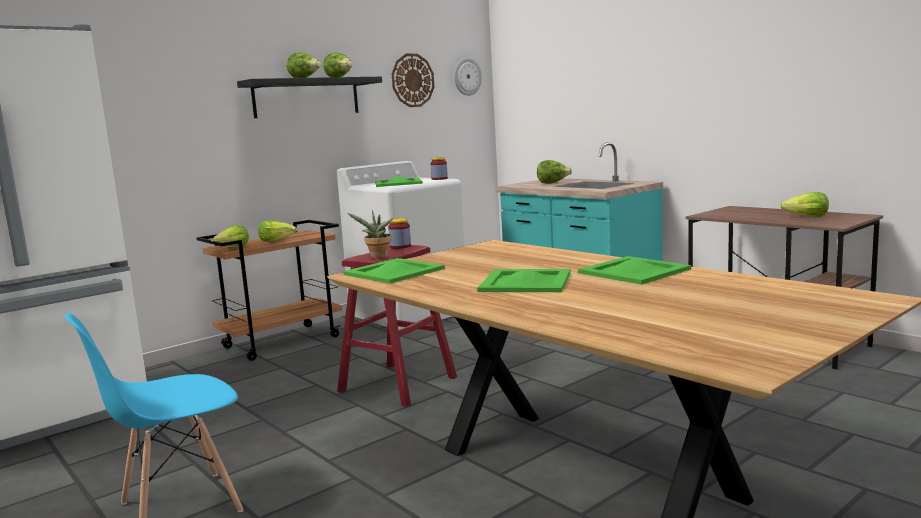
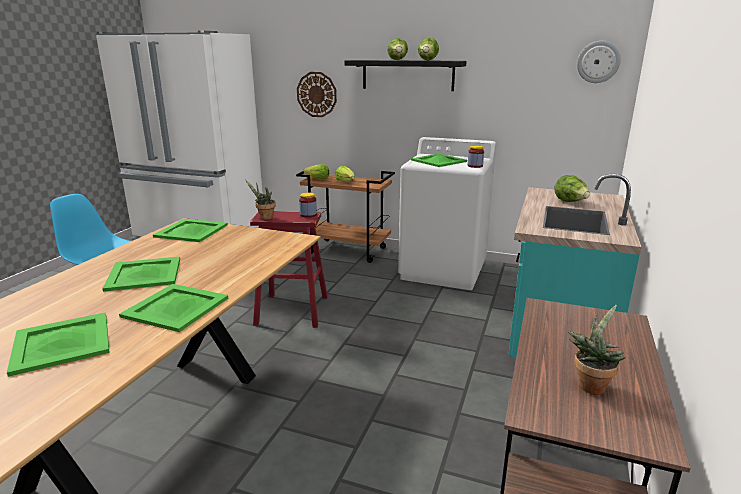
camera: 60 degrees right, 10 degrees up
(412, 80) = (521, 64): wall clock -> wall clock (316, 94)
(689, 296) = (63, 343): none -> green tray
(806, 217) = (590, 384): lettuce -> potted plant

